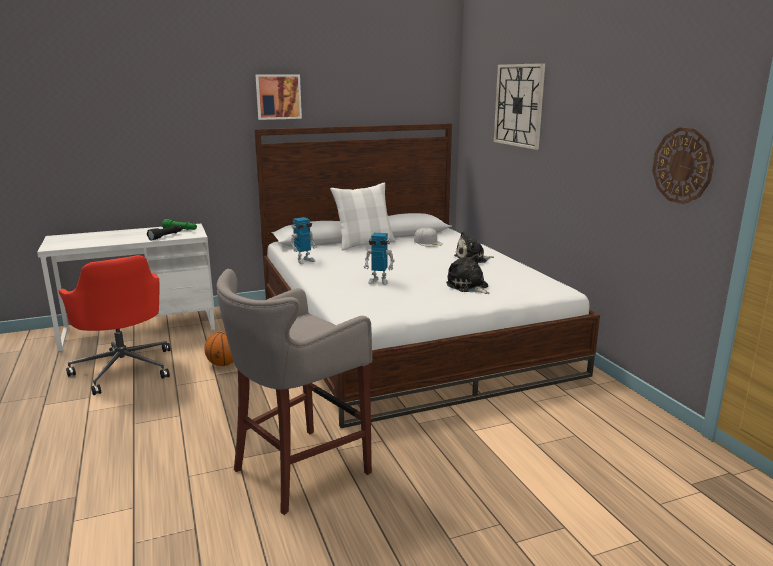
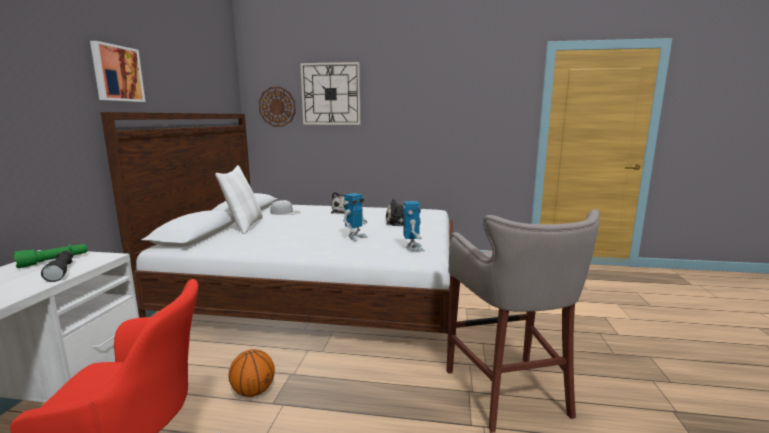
camera: 60 degrees left, 5 degrees down
(304, 261) = (244, 249): toy robot -> toy robot (413, 248)
(682, 165) = (496, 119): wall clock -> wall clock (277, 107)

